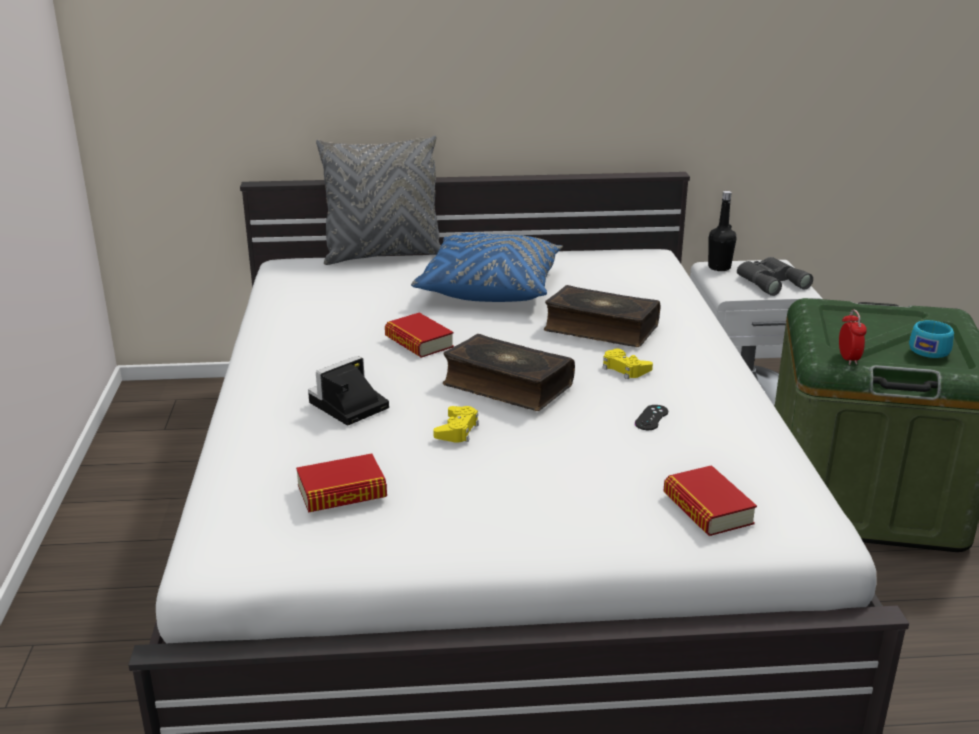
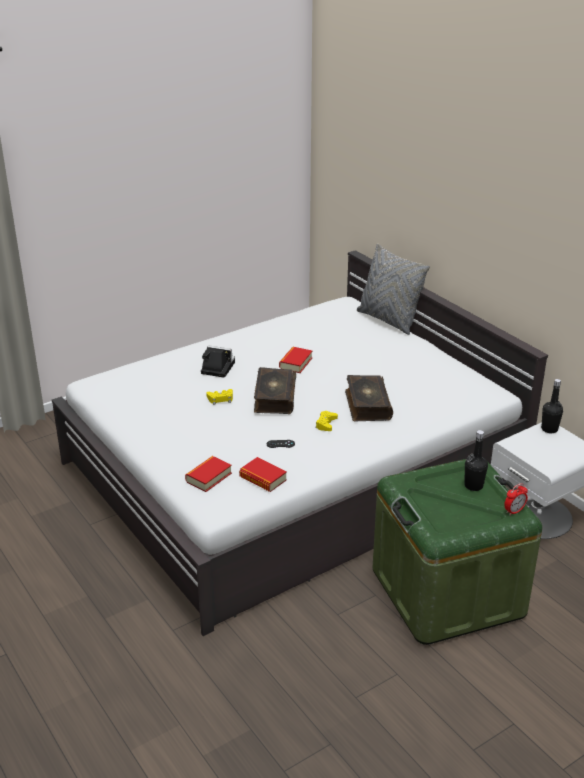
camera: 60 degrees right, 5 degrees up
(342, 492) = (148, 390): book -> book (263, 478)
(490, 288) = (382, 361): blue pillow -> none
(770, 281) = (551, 452): grey binoculars -> none
(848, 359) = (403, 486): alarm clock -> alarm clock (514, 511)
(865, 321) = (473, 486): none -> black bottle
(930, 349) = (452, 514): turquoise cup -> none

